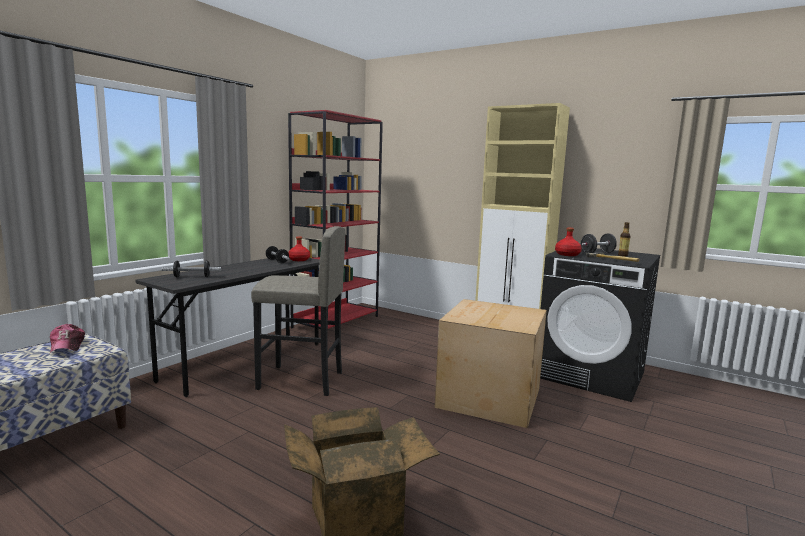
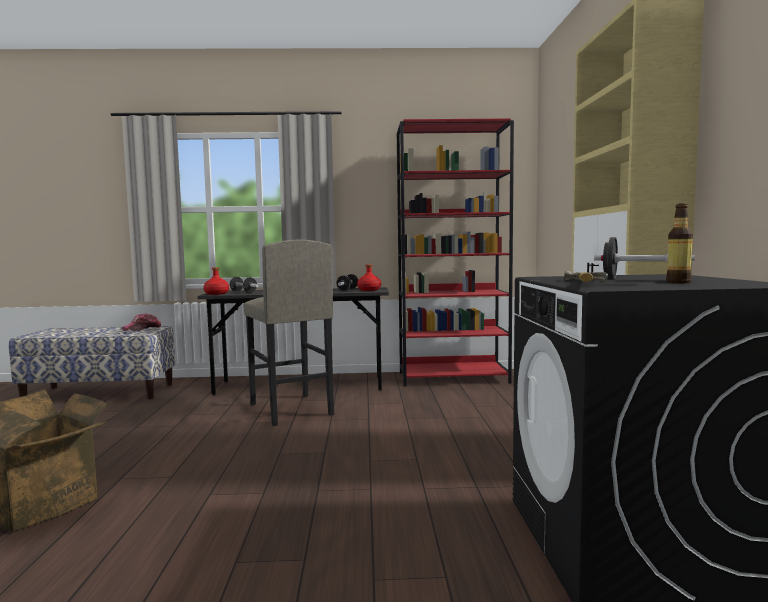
camera: 55 degrees right, 5 degrees down
(487, 398) = (381, 490): cardboard box -> none
(567, 254) = (554, 278): red bottle -> red bottle (216, 294)

